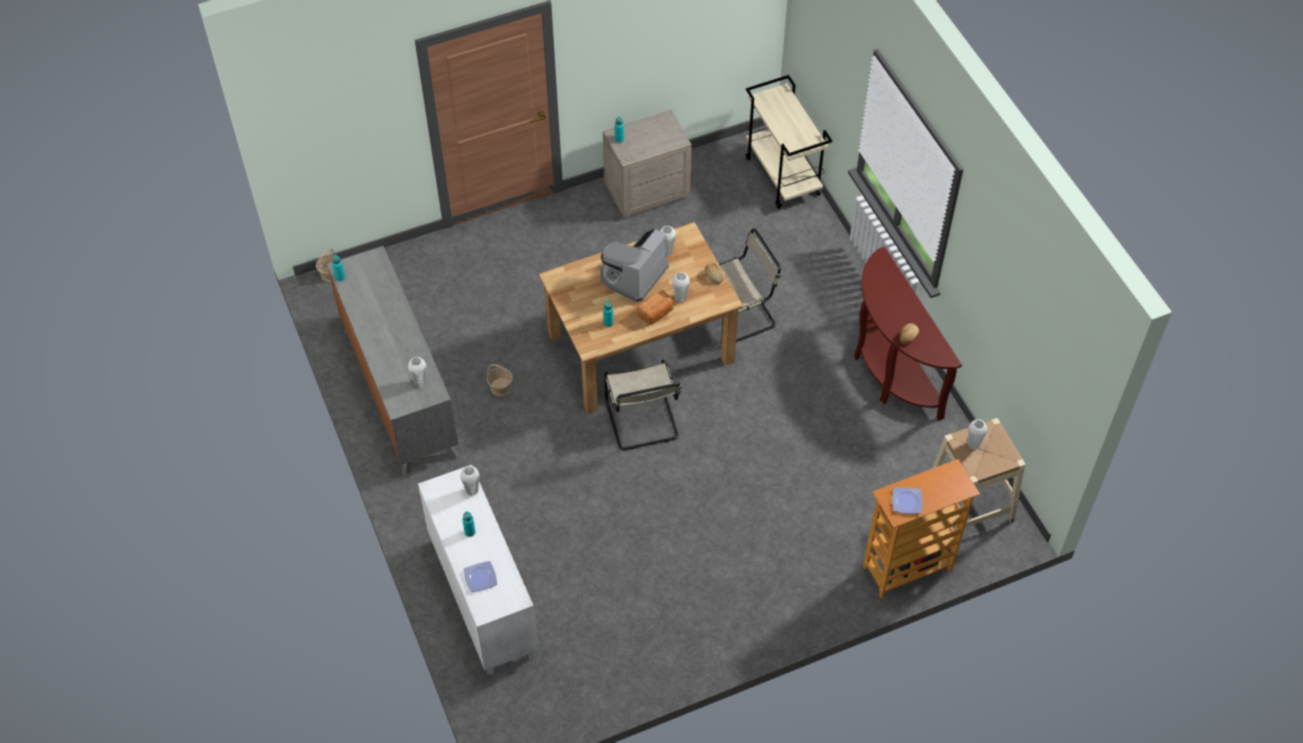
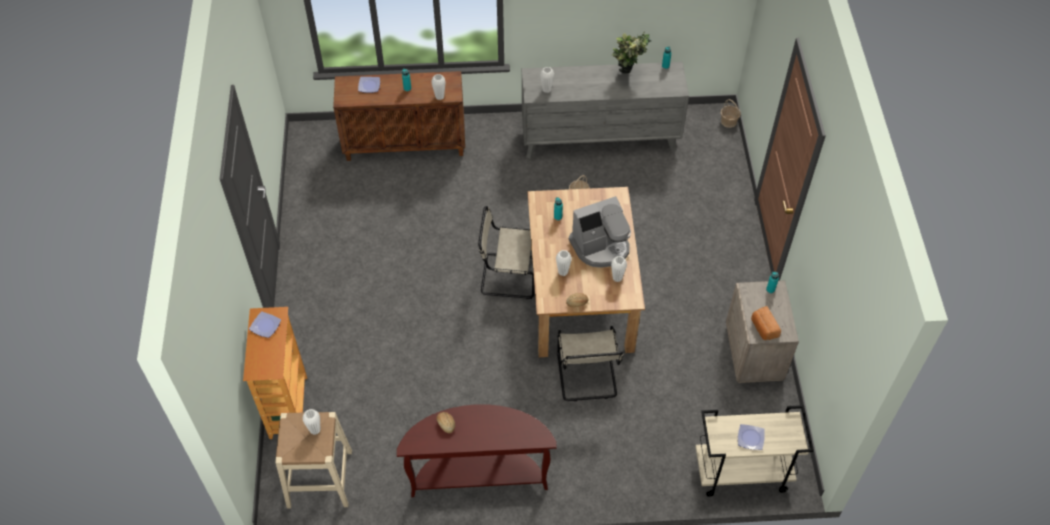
camera: 110 degrees right, 0 degrees up
(374, 308) = (628, 79): none -> potted plant
(482, 598) = (406, 144): white cabinet -> brown cabinet
(632, 275) = (601, 247): coffee machine -> coffee machine turned 105 degrees clockwise
(656, 313) = (553, 251): bread -> bread (763, 328)
(794, 122) = (751, 438): none -> plate

